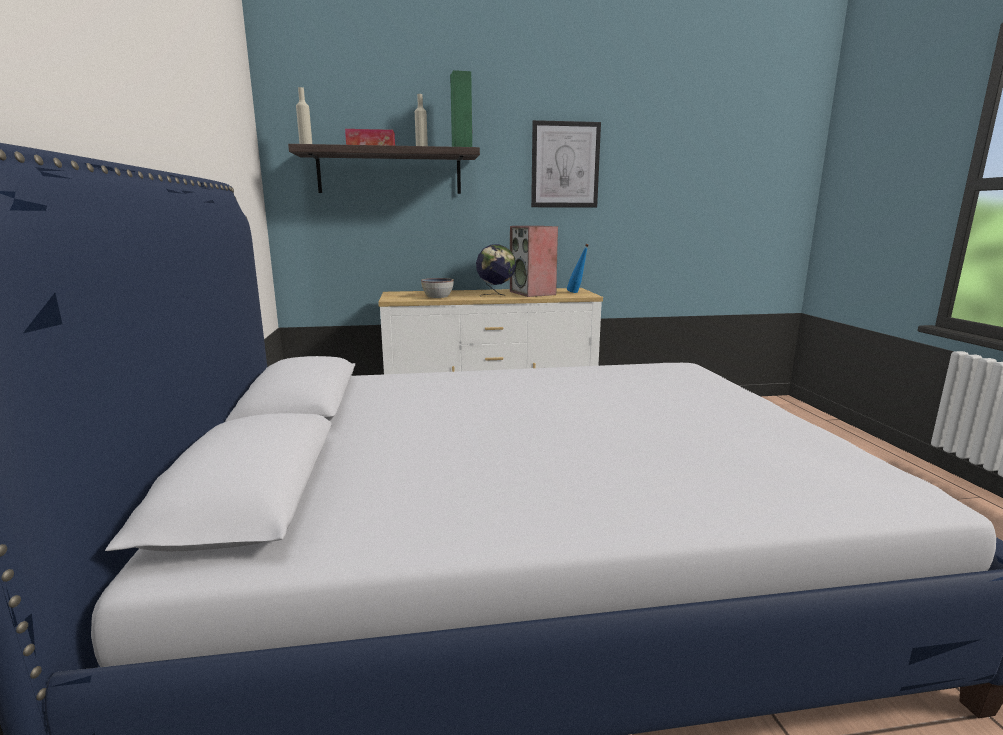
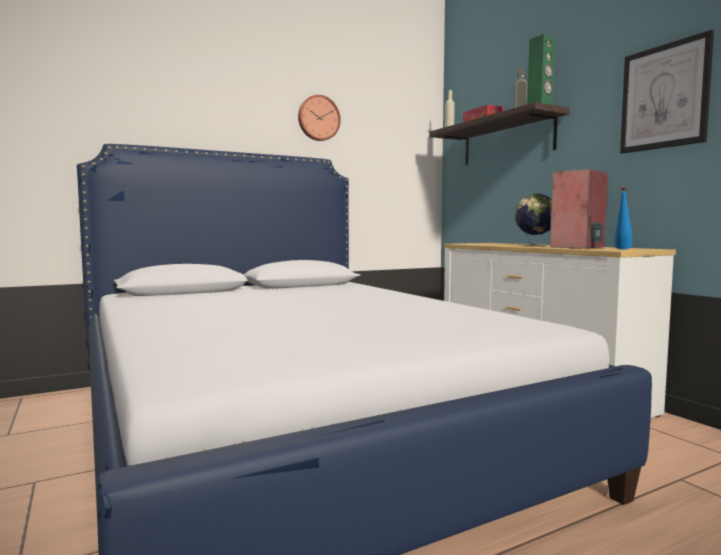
camera: 70 degrees right, 10 degrees down
(180, 100) = (318, 118): none -> wall clock
(438, 297) = (492, 244): bowl -> none

